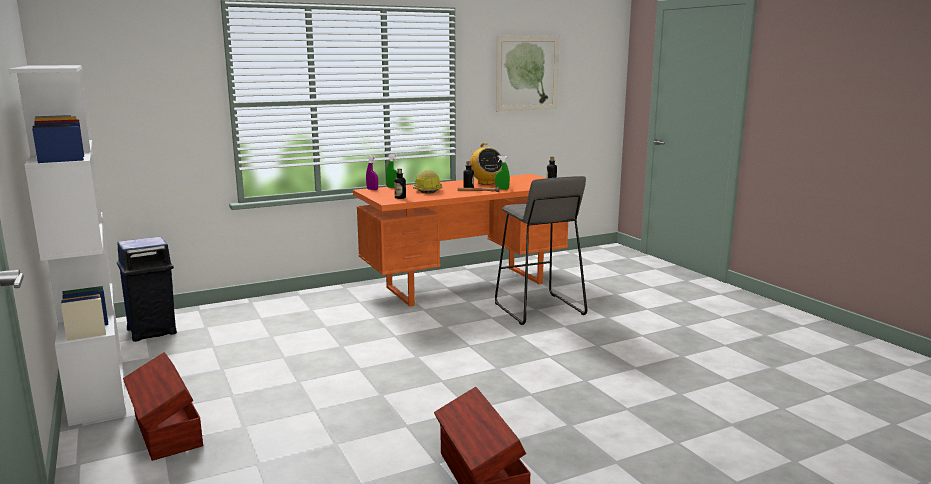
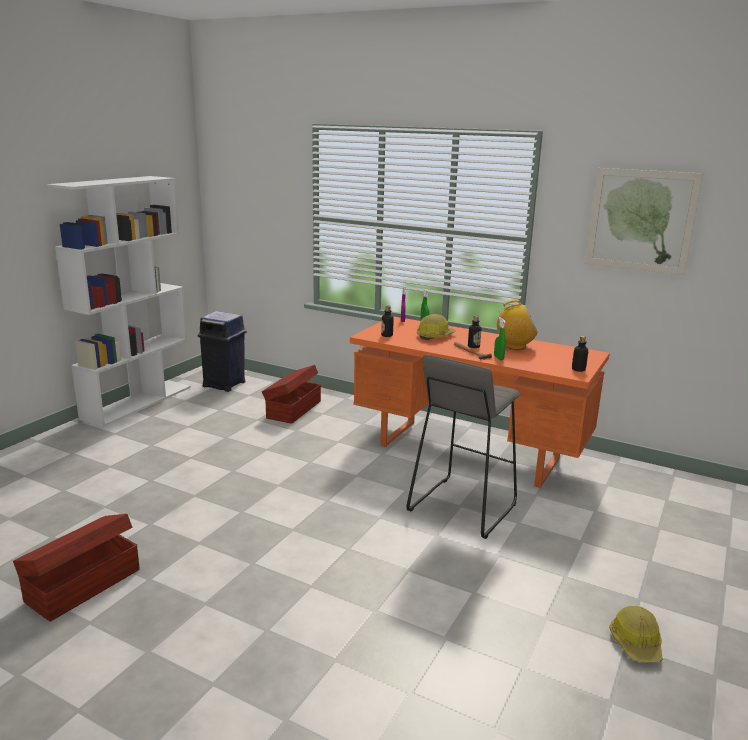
camera: 55 degrees right, 5 degrees up
(166, 431) = (88, 447): brown storage box -> brown storage box (293, 409)
(486, 183) = (515, 346): radio -> radio turned 120 degrees counterclockwise
(722, 314) = (636, 643): none -> hard hat

